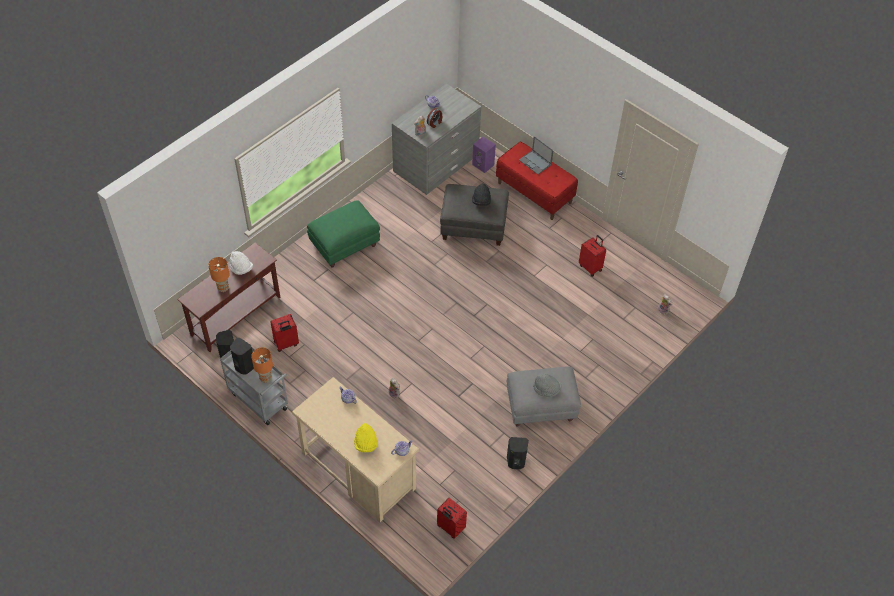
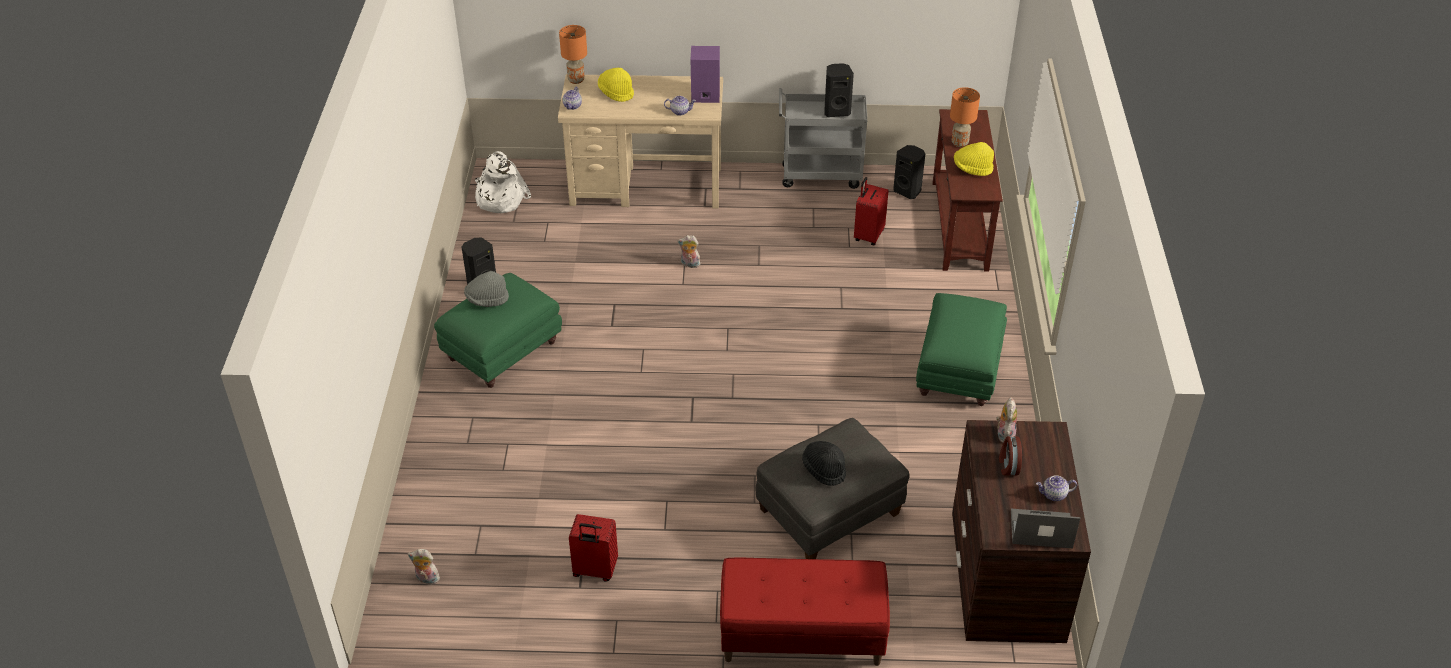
camera: 140 degrees right, 10 degrees down
(241, 268) = (972, 169): white hat -> yellow hat
(265, 378) = (802, 115): orange table lamp -> orange table lamp (576, 80)
(436, 162) = (1007, 575): grey dresser -> brown dresser
(450, 528) = (499, 198): red suitcase -> white backpack
(483, 165) = (934, 626): purple speaker -> purple speaker (704, 95)
(535, 162) = (819, 598): laptop -> laptop (1040, 529)
(541, 406) = (501, 352): grey ottoman -> green ottoman

